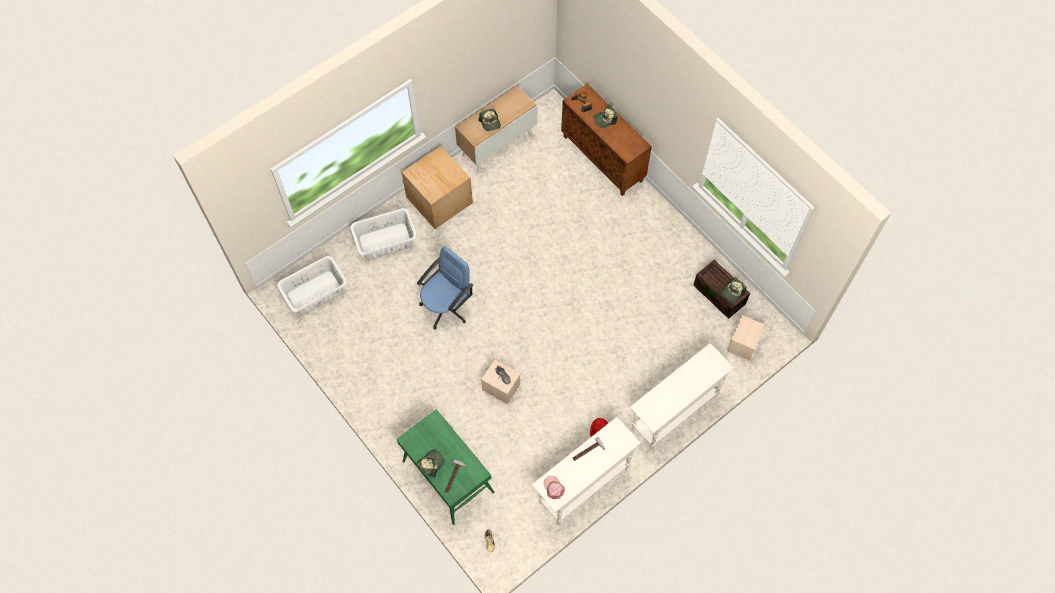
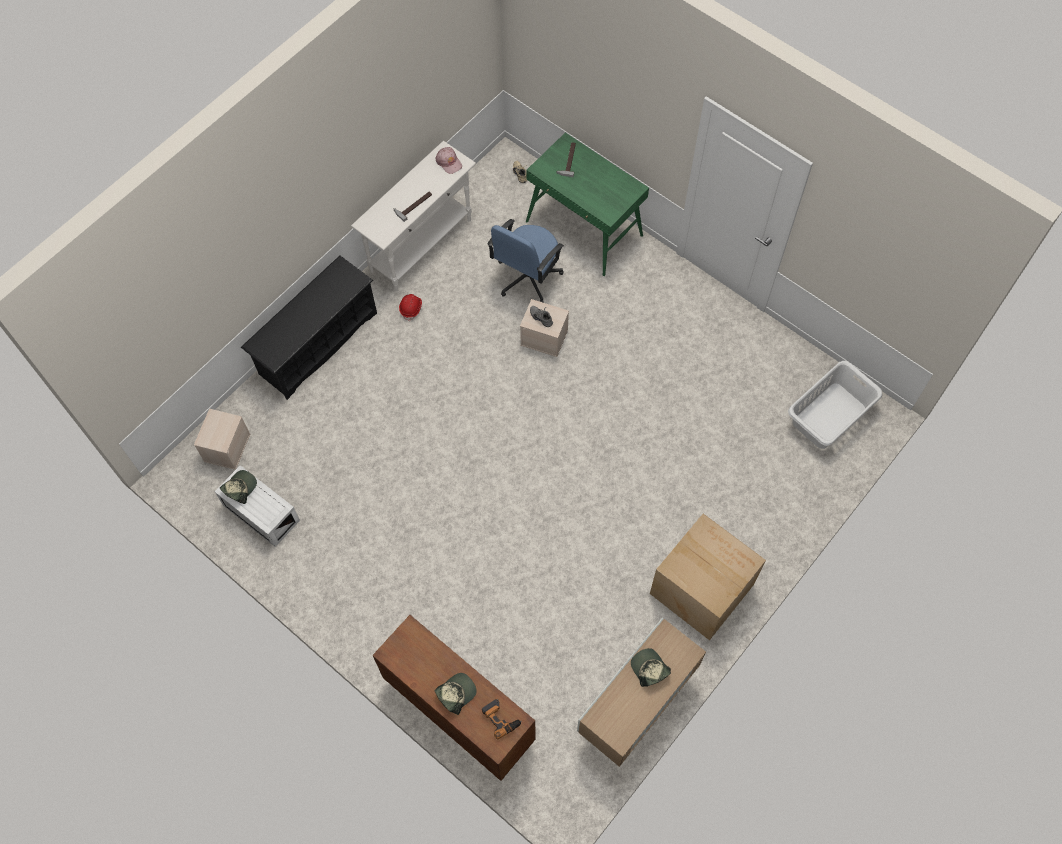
camera: 170 degrees right, 0 degrees up
(386, 242) = (758, 507): white laundry basket -> none
(431, 463) = (599, 169): cap -> none
(446, 306) = (643, 428): blue office chair -> blue office chair (527, 277)
(673, 413) = (318, 344): white console table -> black shoe rack
(720, 294) = (259, 513): brown storage box -> white storage box

